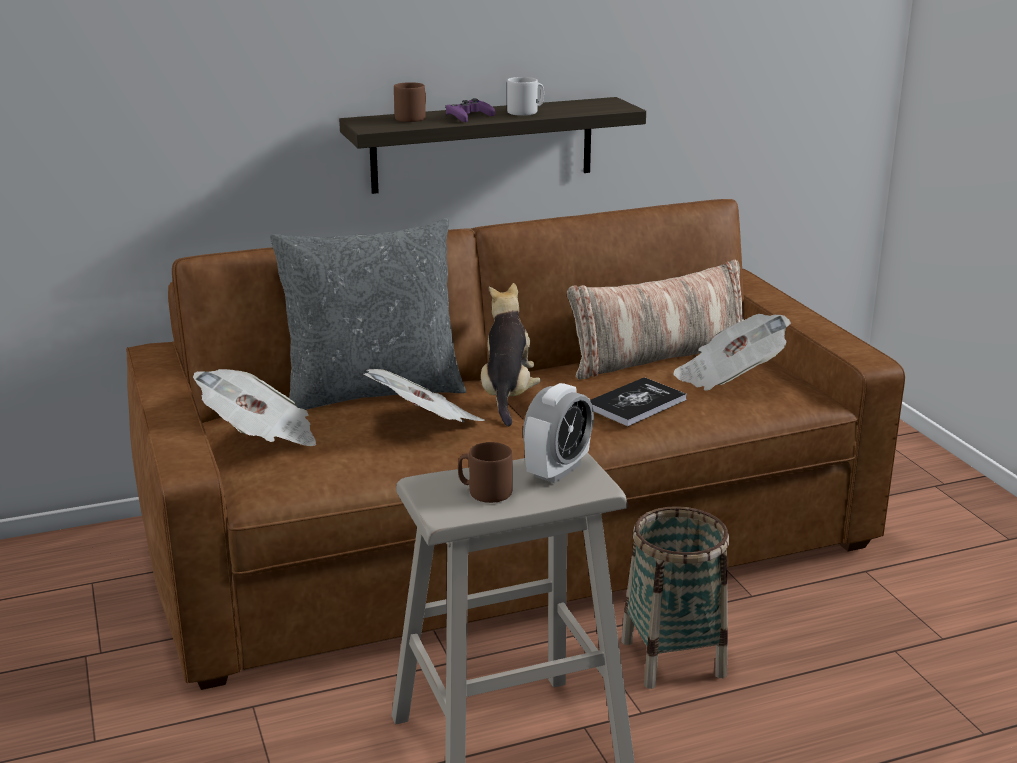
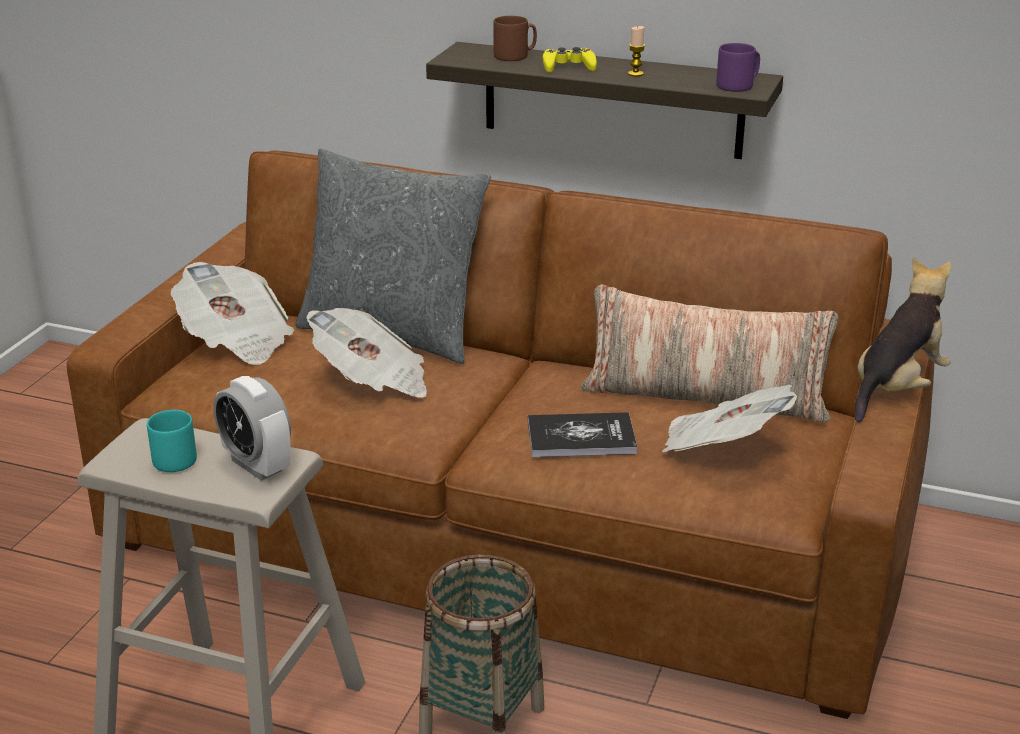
camera: 40 degrees right, 5 degrees up
(469, 116) = (568, 66): purple game controller -> yellow game controller
(485, 492) = (172, 458): brown mug -> turquoise mug
(507, 395) = (495, 381): plush toy -> plush toy (896, 388)
(526, 112) = (635, 74): grey mug -> candle
(557, 470) = (257, 465): alarm clock -> alarm clock turned 60 degrees clockwise
(608, 106) = (738, 86): none -> purple mug

